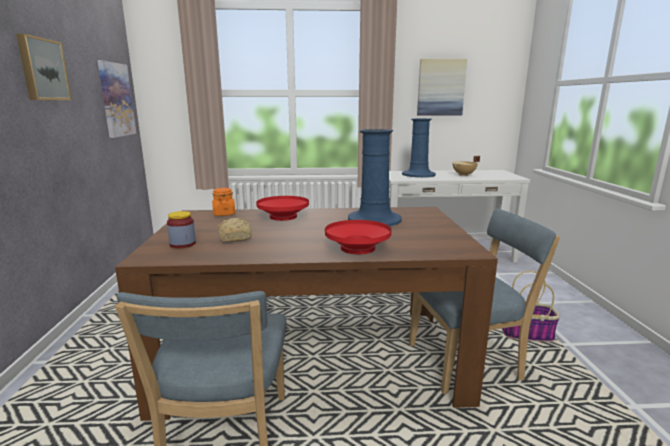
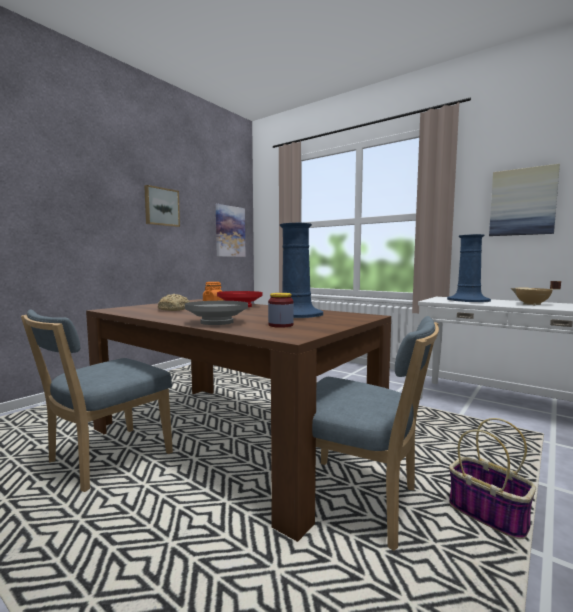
camera: 40 degrees right, 10 degrees down
(182, 244) = (142, 308): jar -> jar (280, 325)
(357, 248) = (217, 322): red bowl -> grey bowl

